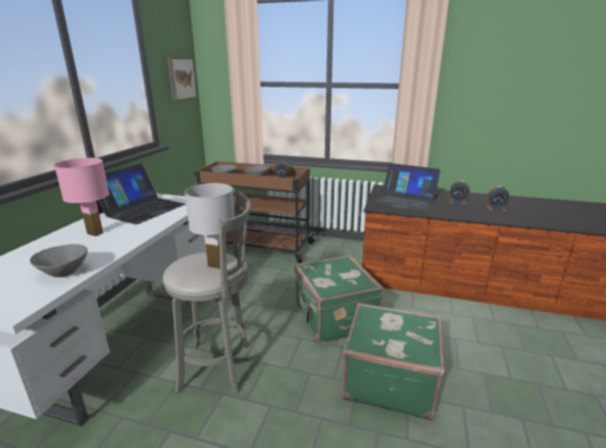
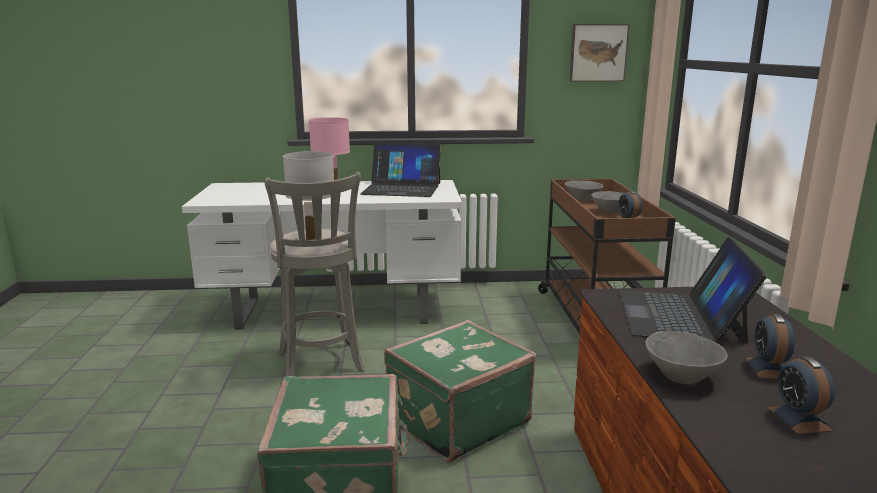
camera: 70 degrees right, 5 degrees down
(64, 272) = (256, 198): grey bowl -> grey bowl (681, 376)

